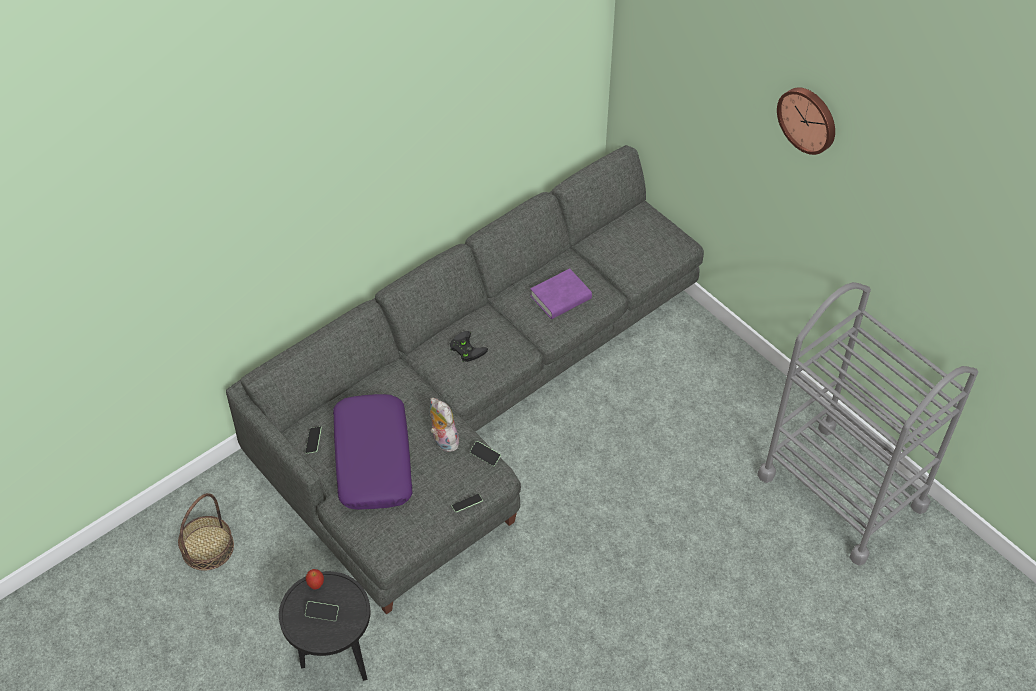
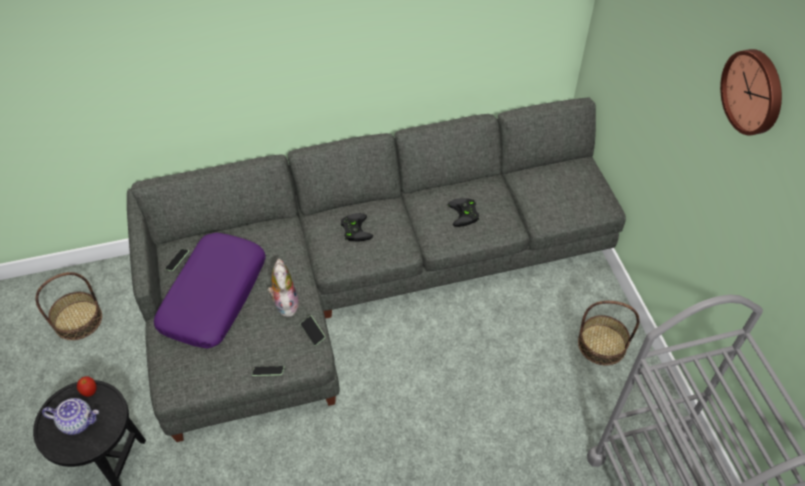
camera: 25 degrees right, 0 degrees up
(322, 613) = (78, 421): phone -> teapot
(560, 298) = (465, 214): purple book -> black game controller
(724, 376) = (602, 344): none -> basket

